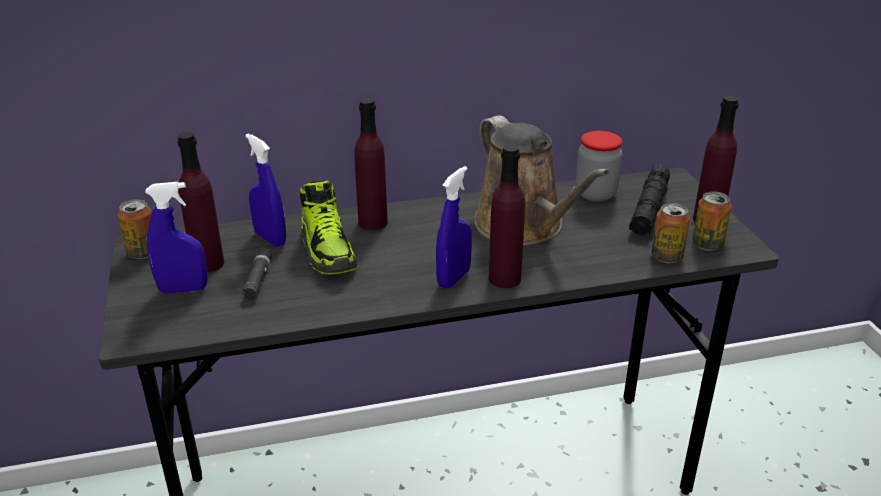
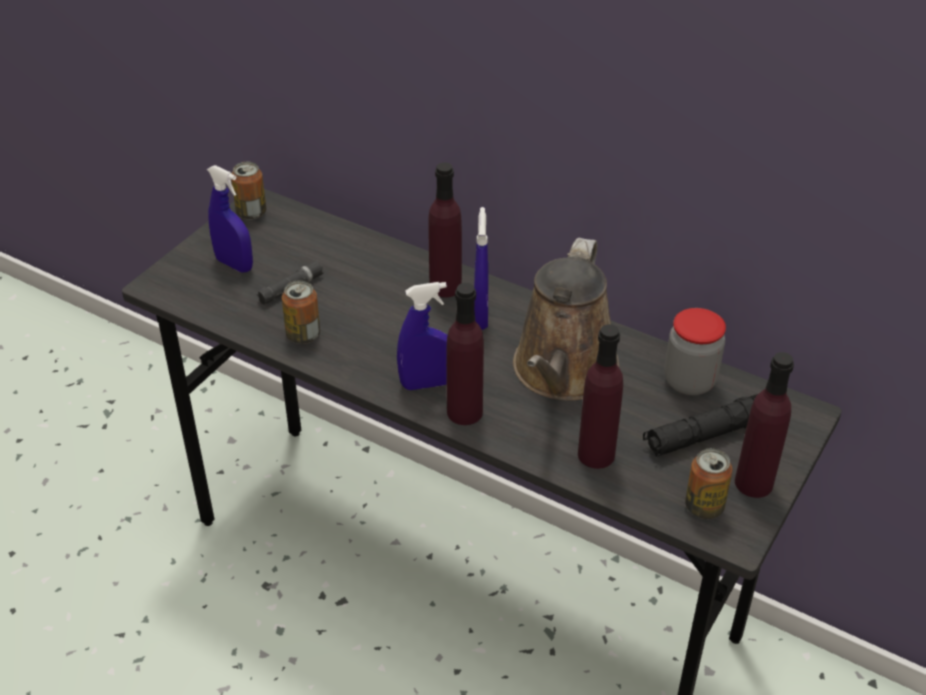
camera: 45 degrees right, 10 degrees up
(208, 263) = (278, 250): purple bottle -> purple bottle (596, 454)
(270, 239) = (349, 254): blue spray bottle -> blue spray bottle (480, 316)
(328, 252) = (372, 294): shoe -> none
(666, 257) = (640, 491): can -> can (303, 335)

